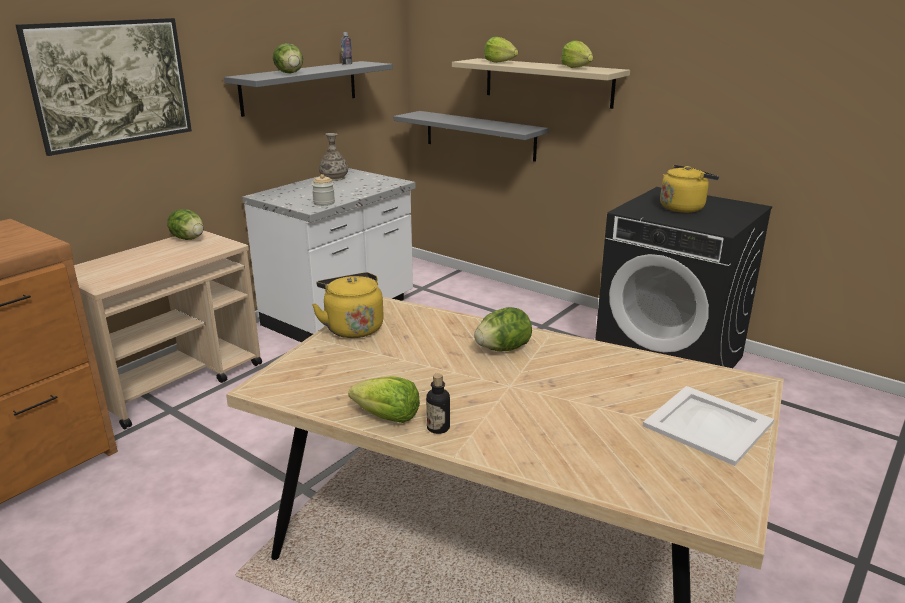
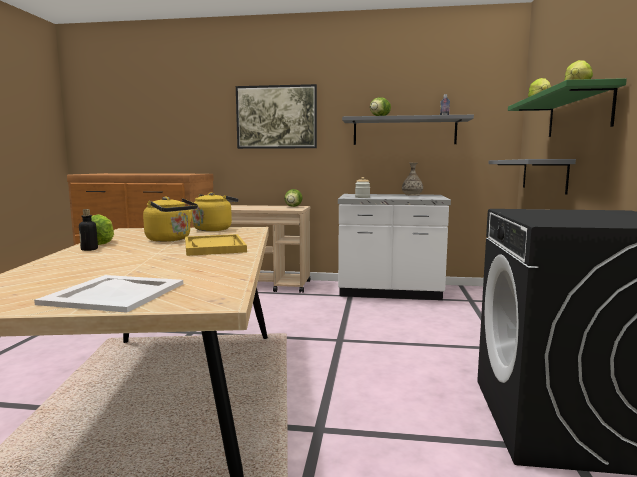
camera: 60 degrees right, 15 degrees down
(503, 349) = (214, 247): lettuce -> yellow tray
(547, 82) = (578, 113): beige shelf -> green shelf
(683, 208) = (582, 215): yellow kettle -> yellow kettle (171, 239)

